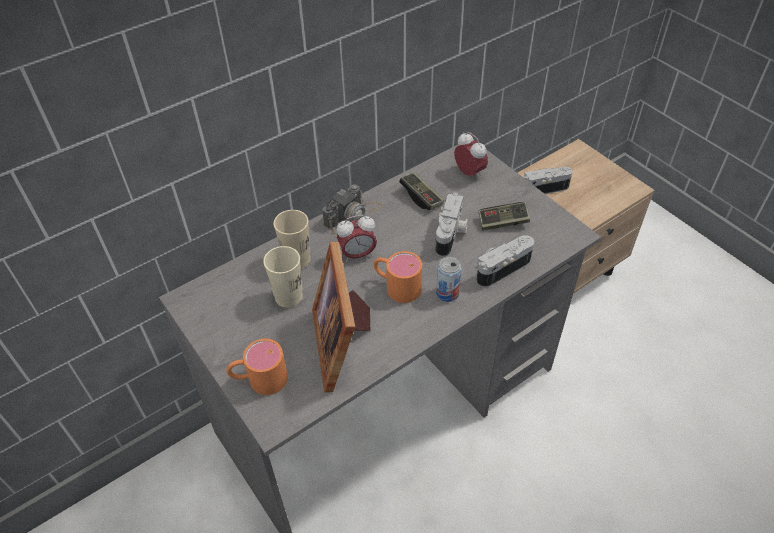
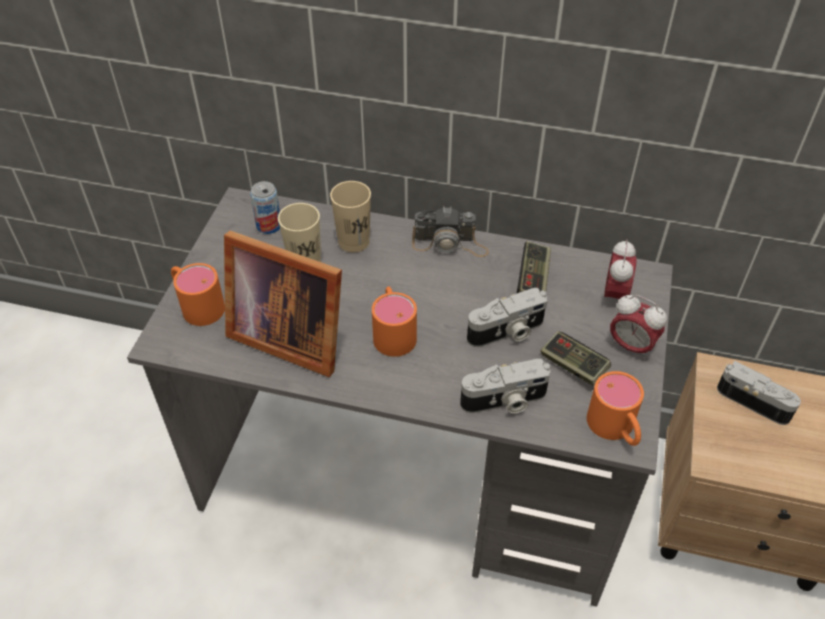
camera: 50 degrees right, 0 degrees up
(343, 342) = (287, 335): picture frame -> picture frame turned 105 degrees counterclockwise
(357, 255) = (403, 279): alarm clock -> alarm clock (631, 346)
(447, 293) = (423, 376): can -> can (269, 225)
(501, 268) = (504, 401): camera -> camera turned 150 degrees clockwise
(562, 234) = (615, 429): none -> orange mug

